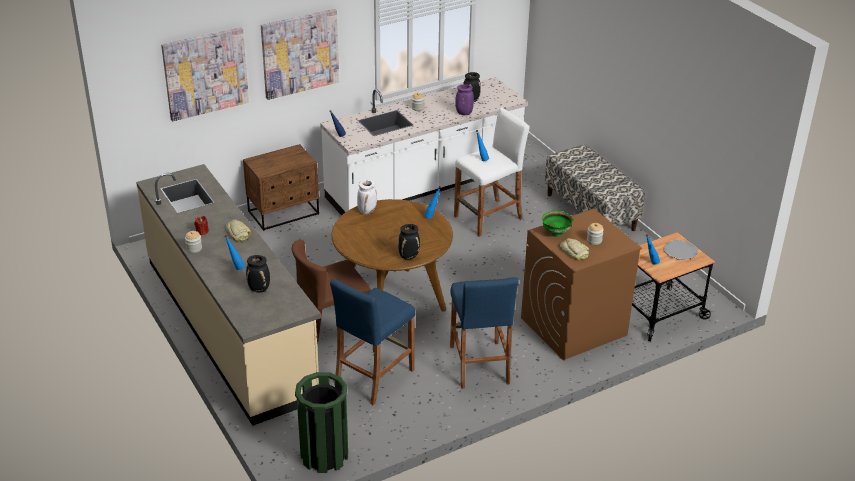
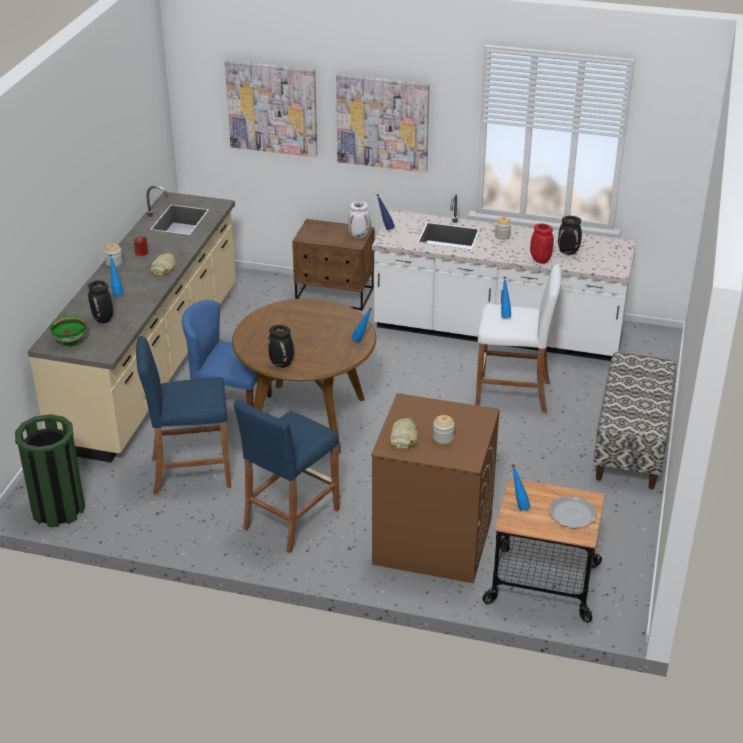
camera: 45 degrees right, 0 degrees up
(331, 322) = (230, 406): brown chair -> blue chair
(367, 211) = (314, 307): white vase -> white vase (359, 235)
(463, 113) = (539, 260): purple vase -> red vase
(555, 233) = (417, 410): green bowl -> green bowl (70, 342)

